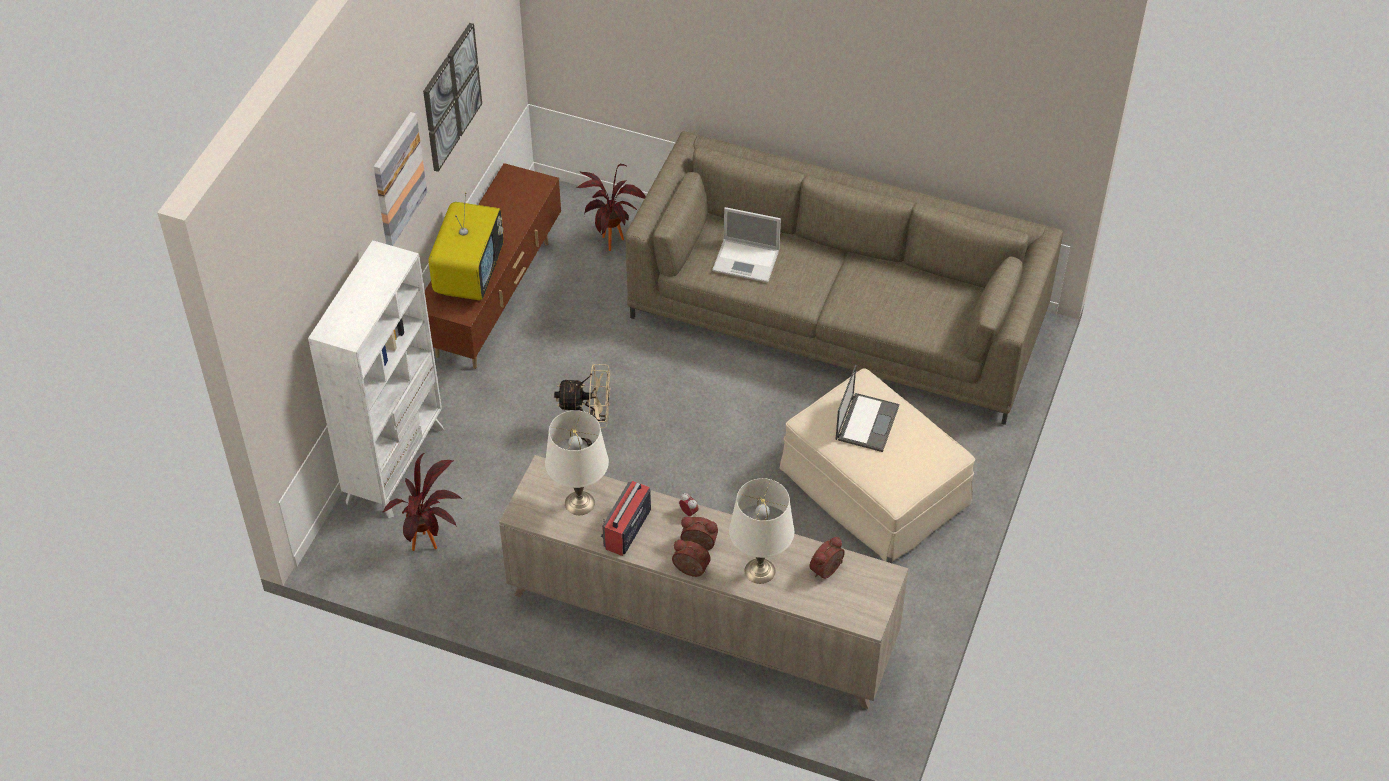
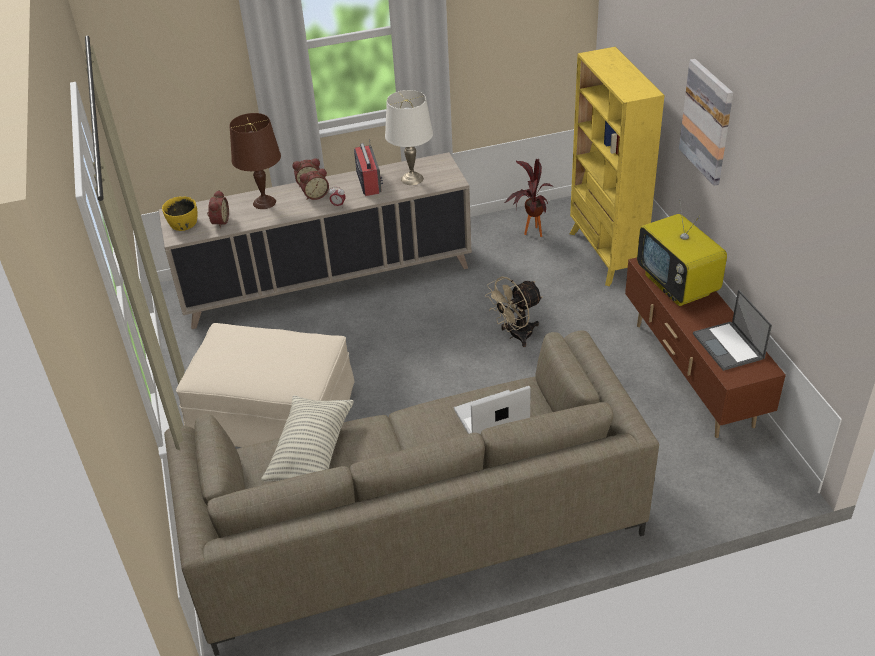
camera: 145 degrees right, 10 degrees down
(396, 464) = (605, 255): white bookcase -> yellow bookcase
(451, 97) = (769, 179): picture -> none
(612, 247) = (665, 468): potted plant -> none
(760, 571) = (264, 202): white table lamp -> brown table lamp
(867, 422) = (279, 360): laptop -> laptop (729, 346)
(868, 593) = (183, 224): none -> yellow bowl
(904, 314) = (311, 451): none -> pillow

